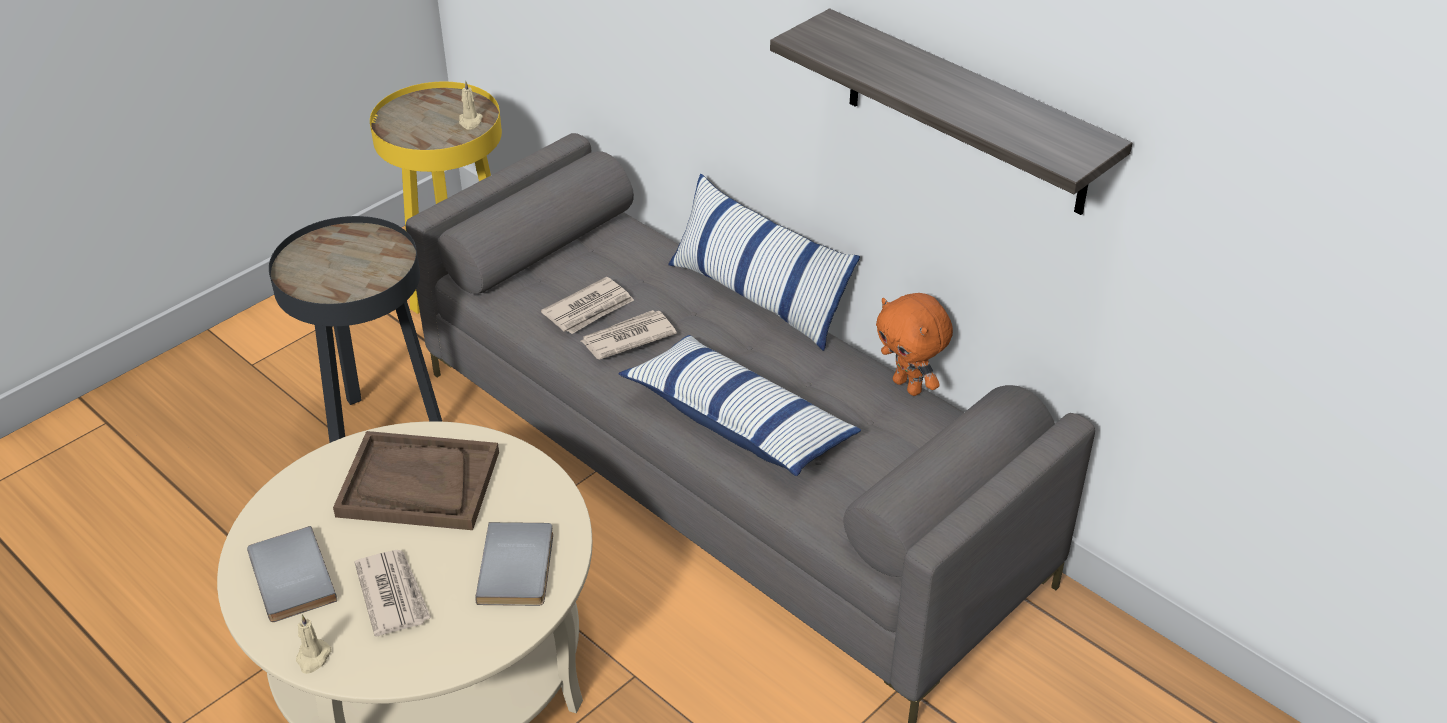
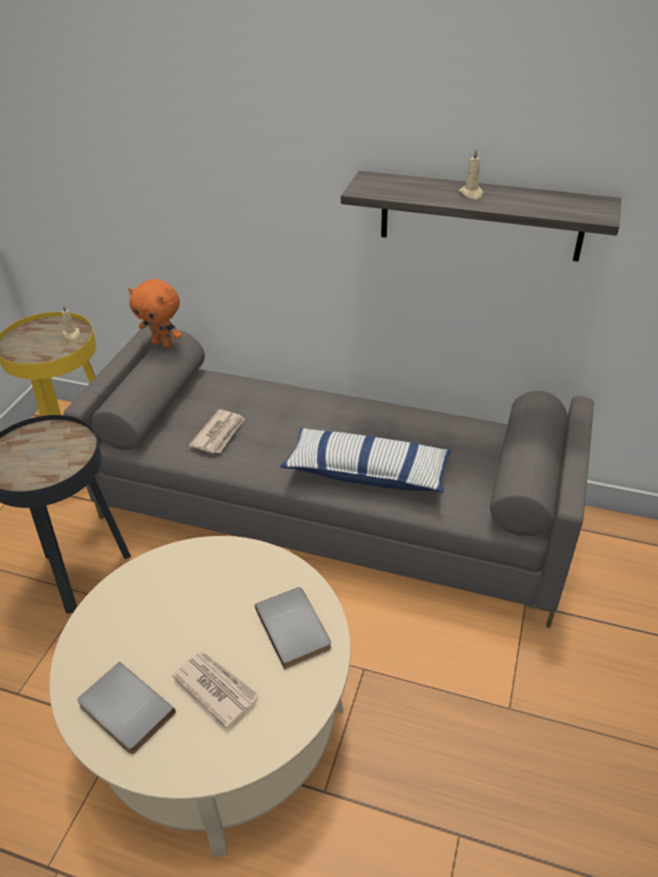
camera: 25 degrees left, 0 degrees up
(313, 658) = (185, 769): beige candle -> beige candle (471, 194)
(418, 484) = (180, 596): brown tray -> none
(627, 338) = (257, 444): newspaper -> none
(758, 296) = (320, 392): pillow -> none
(908, 386) = (449, 416): orange plush toy -> orange plush toy (163, 344)

